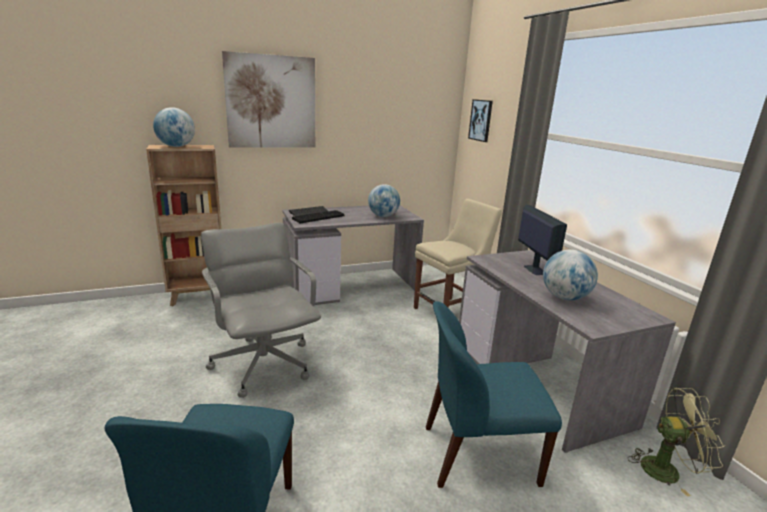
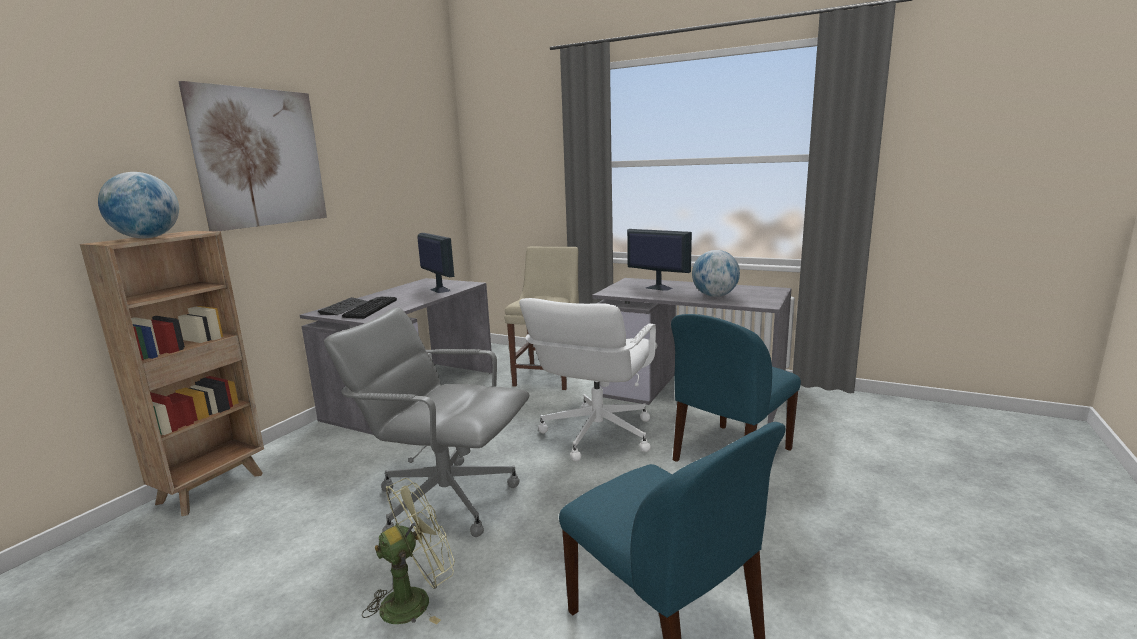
camera: 40 degrees left, 5 degrees down
(383, 216) = (439, 290): globe -> monitor
(407, 373) = (596, 434): none -> white office chair
(481, 120) = (499, 163): picture -> none
(667, 470) = (825, 403): green fan -> green fan (415, 599)

